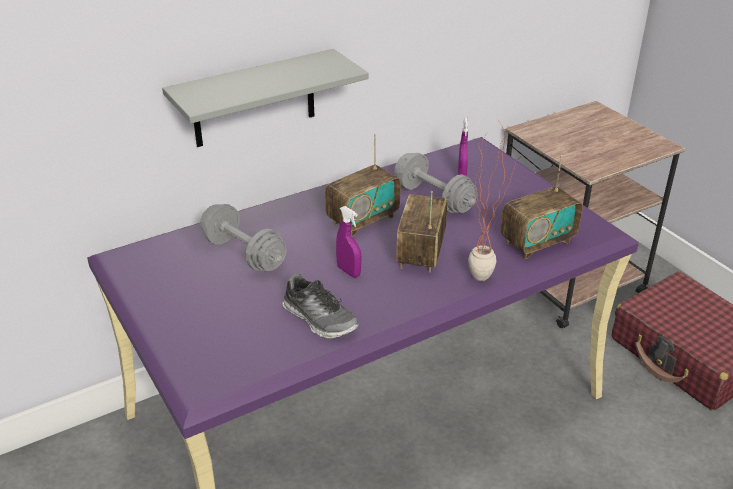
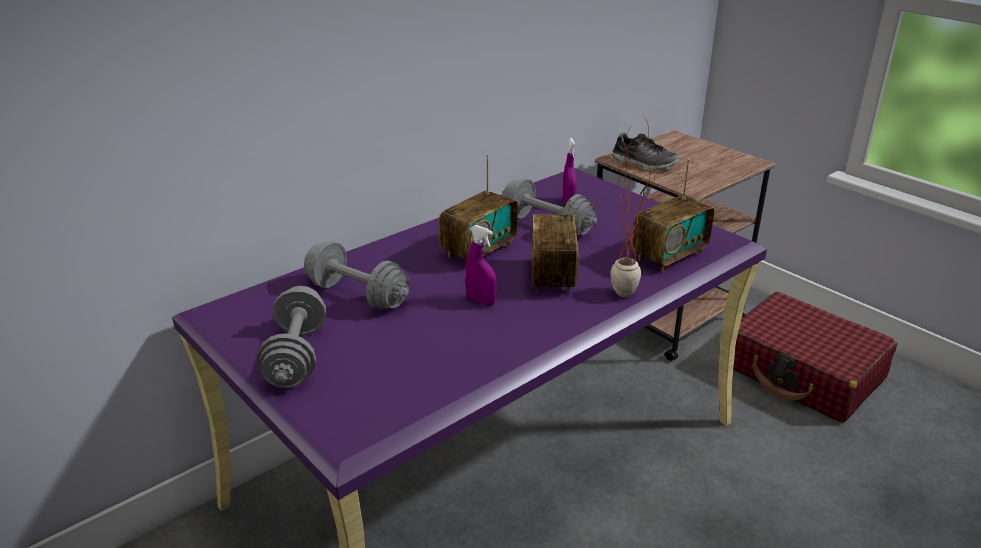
camera: 10 degrees left, 5 degrees down
(178, 307) = (296, 356): none -> grey dumbbell
(254, 99) = (350, 127): grey shelf -> none
(320, 319) = (464, 351): shoe -> shoe (643, 164)

